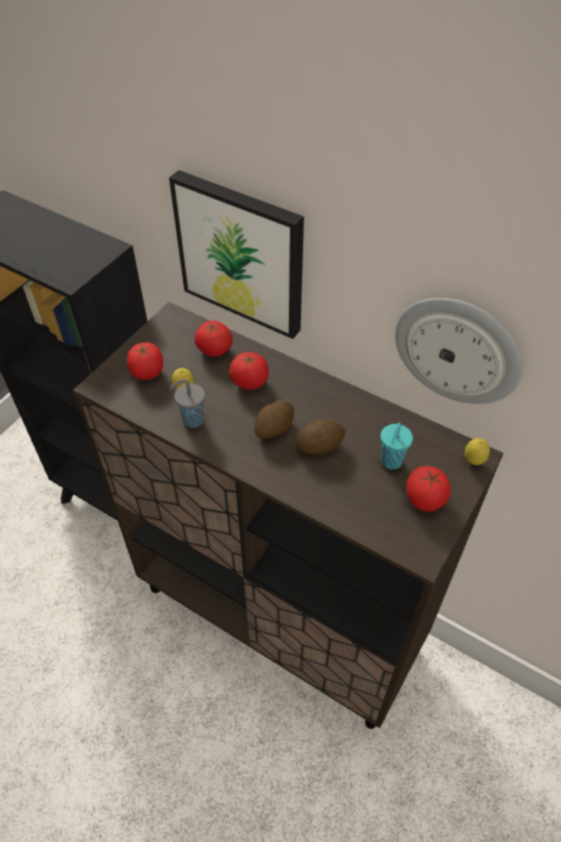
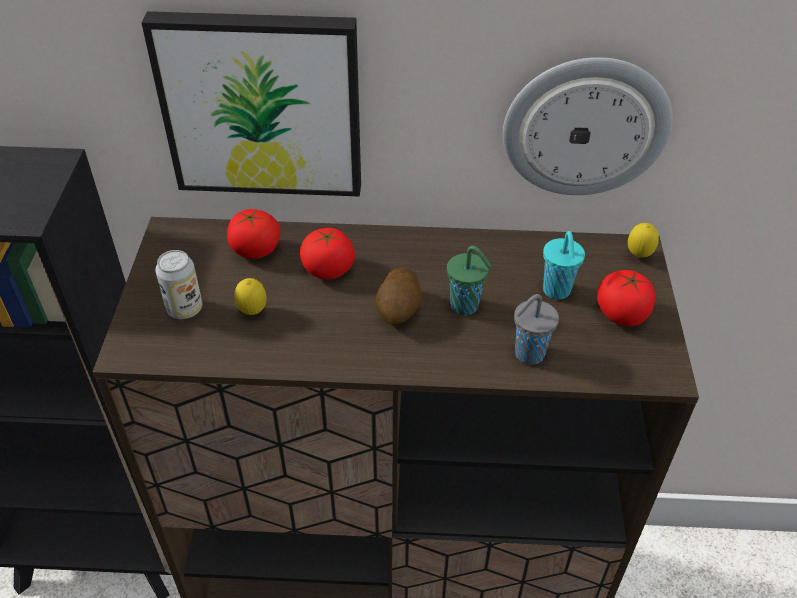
camera: 30 degrees left, 5 degrees down
(147, 372) = (185, 309): tomato -> can
(191, 420) = (288, 342): grey cup -> grey cup (527, 355)
(319, 445) = (466, 306): potato -> green cup

